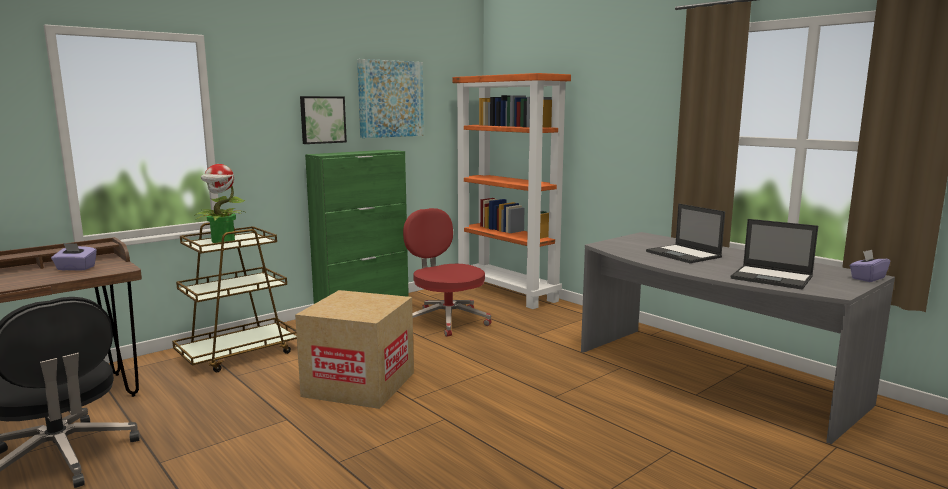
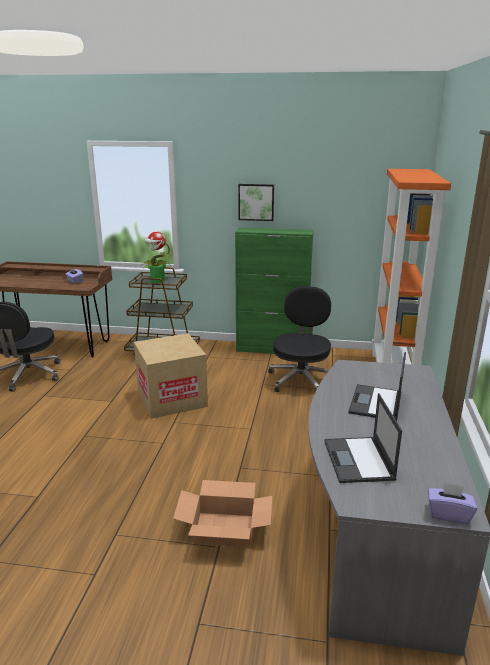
camera: 50 degrees right, 10 degrees up
(390, 99) = (320, 187): picture -> none
(446, 320) = (301, 379): red office chair -> black office chair
(646, 438) = (224, 529): none -> cardboard box

